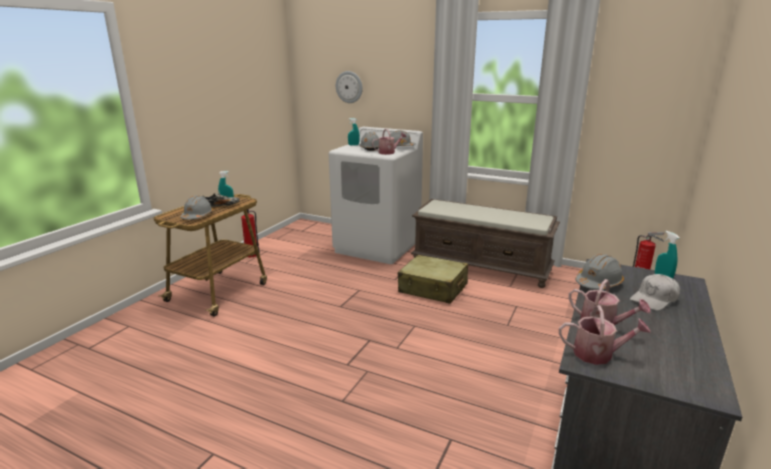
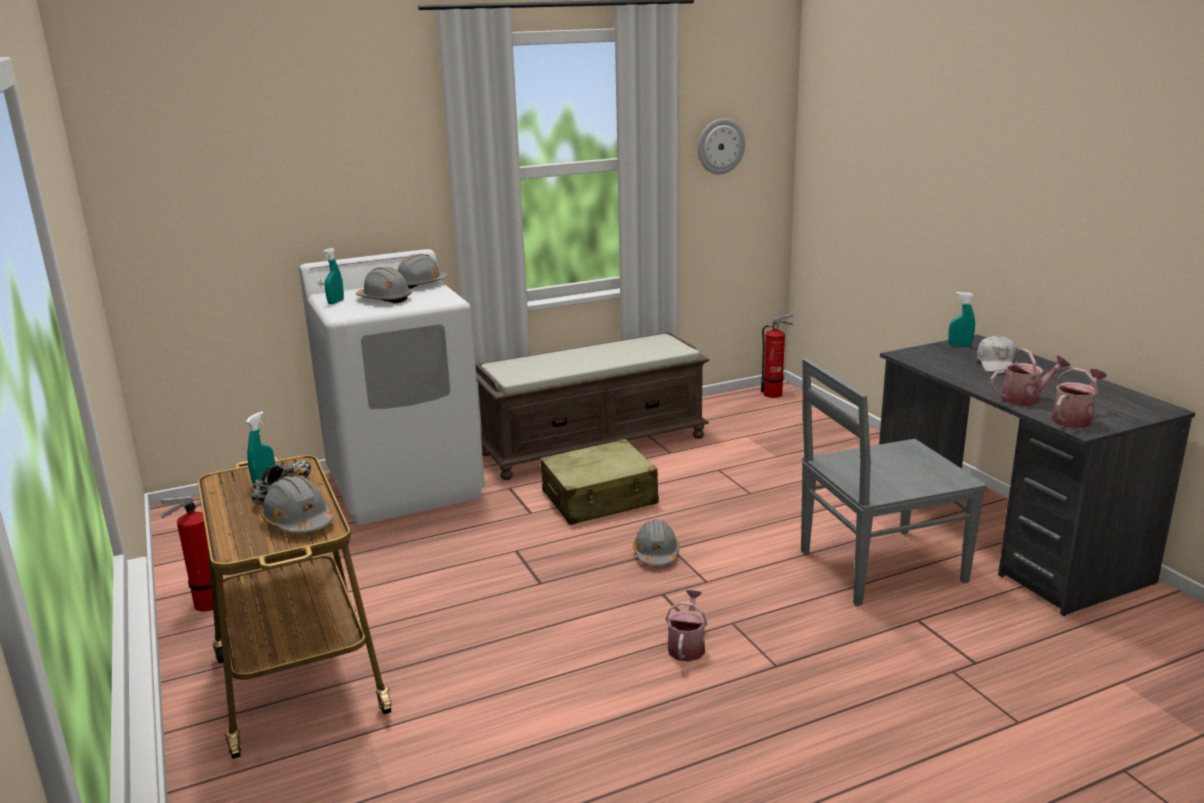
camera: 50 degrees left, 0 degrees up
(349, 87) = (251, 189): wall clock -> wall clock (720, 146)
(389, 152) = (438, 297): watering can -> watering can (687, 646)
(492, 400) = (878, 567): none -> grey chair
(598, 283) = (942, 369): grey hard hat -> grey hard hat (656, 554)

